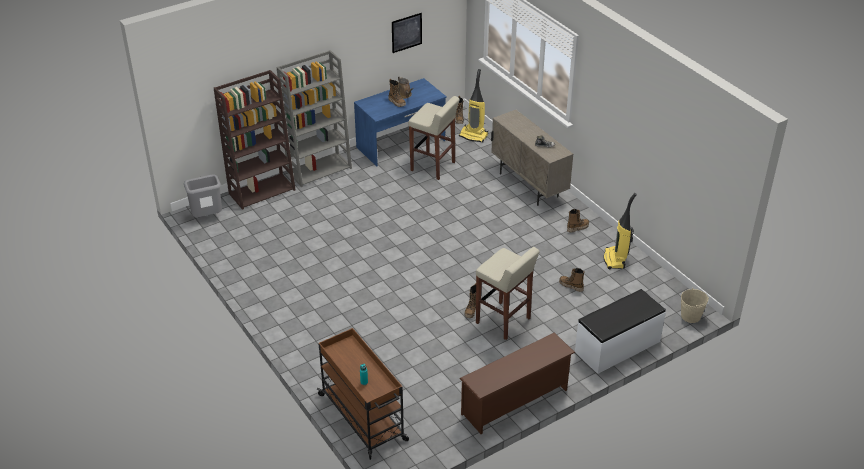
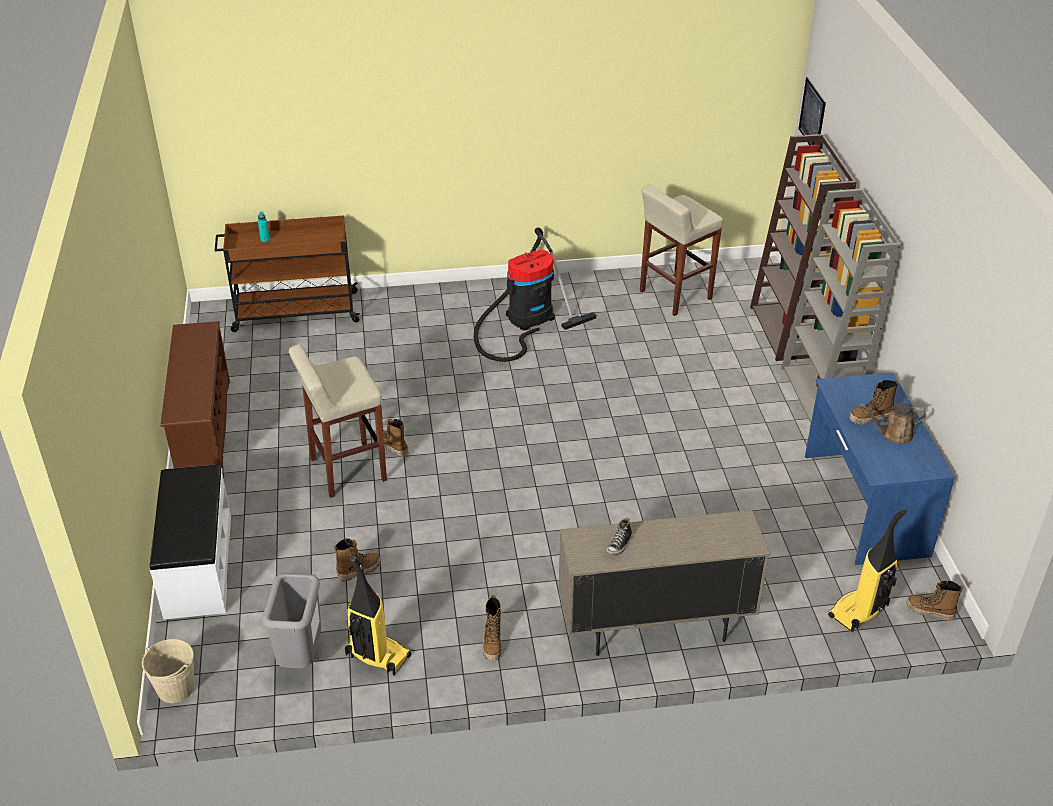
camera: 115 degrees right, 0 degrees up
(207, 217) = (747, 278): grey trash can -> grey trash can (301, 658)
(307, 298) = (526, 319): none -> vacuum cleaner
(406, 32) = (971, 360): picture -> picture (812, 115)
(433, 167) = (773, 522): beige stool -> beige stool (674, 295)

